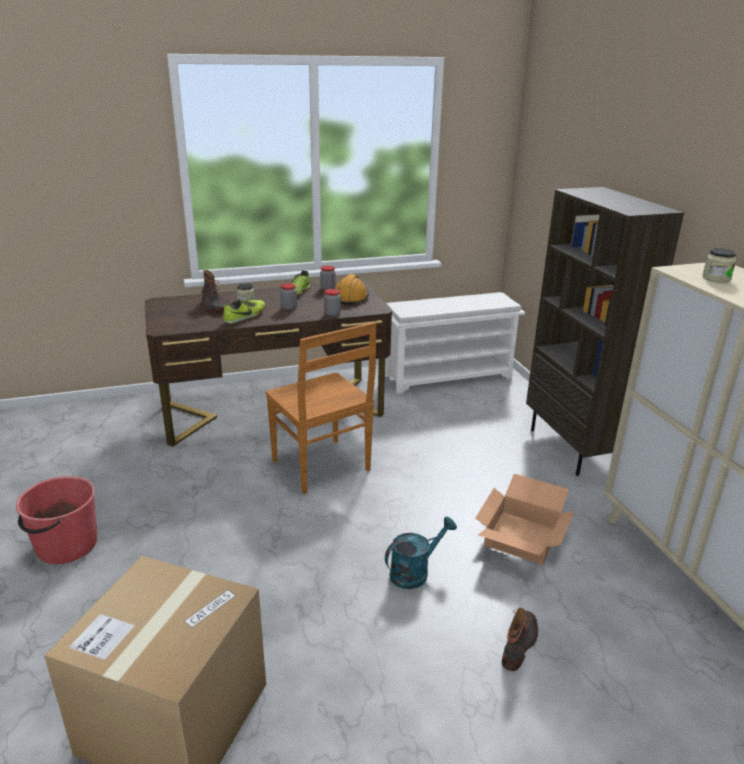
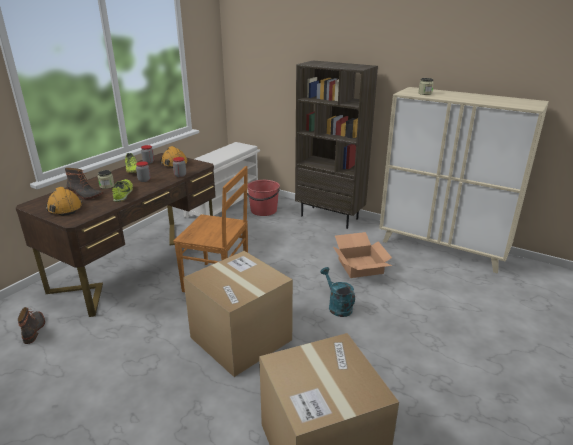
camera: 40 degrees left, 0 degrees up
(66, 545) = (104, 415): red bucket -> red bucket (263, 211)
(177, 314) = (64, 208): none -> orange hard hat
(259, 545) = (241, 338): none -> cardboard box
(415, 572) = (337, 306): turquoise watering can -> turquoise watering can turned 45 degrees counterclockwise
(520, 644) = (417, 310): boot -> boot (34, 329)

